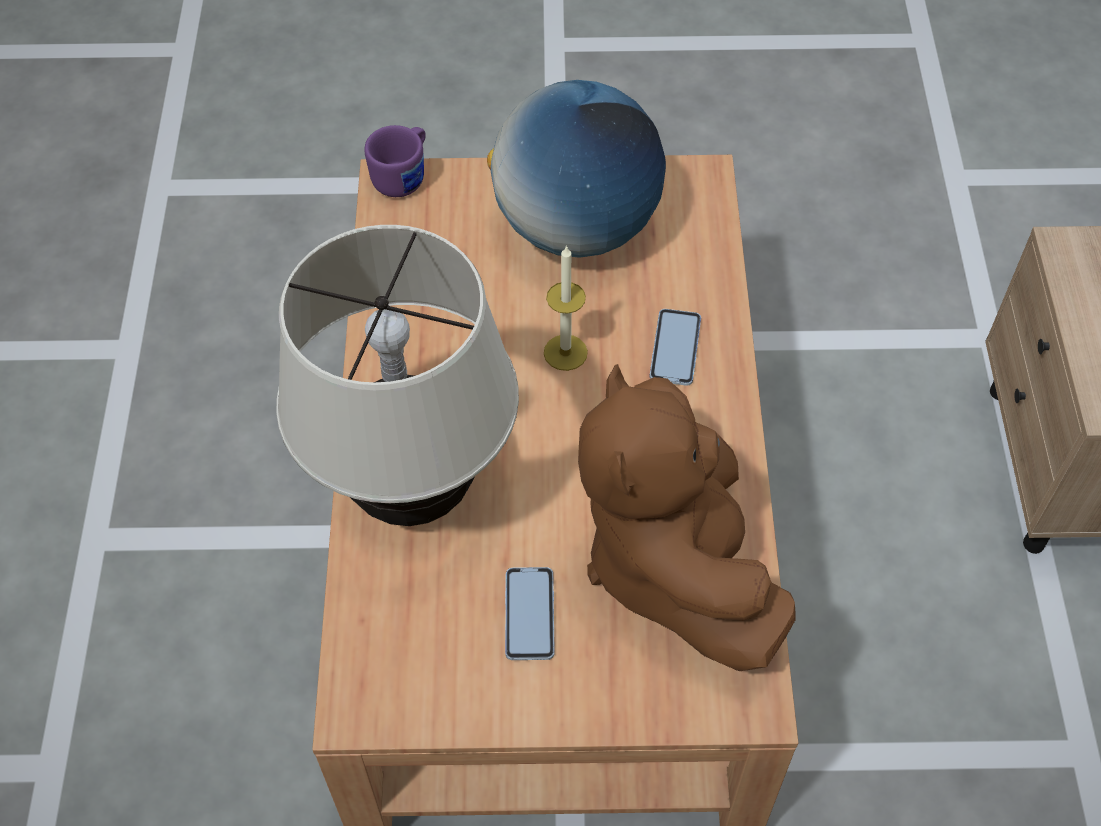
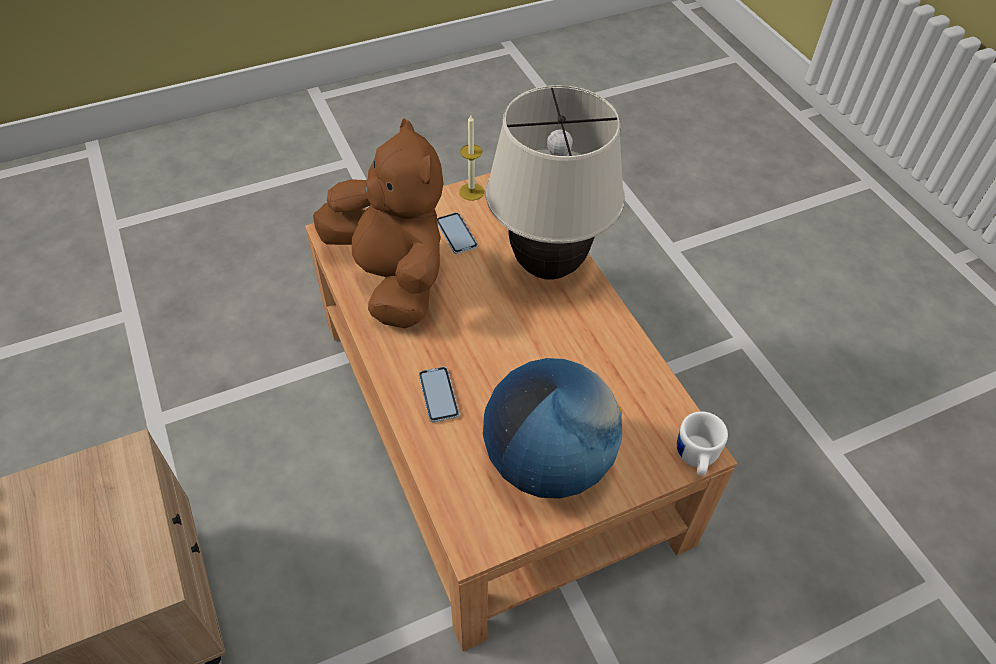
camera: 155 degrees right, 5 degrees down
(404, 176) = (695, 458): purple mug -> white mug
(565, 352) = (507, 368): candle -> candle (471, 192)

